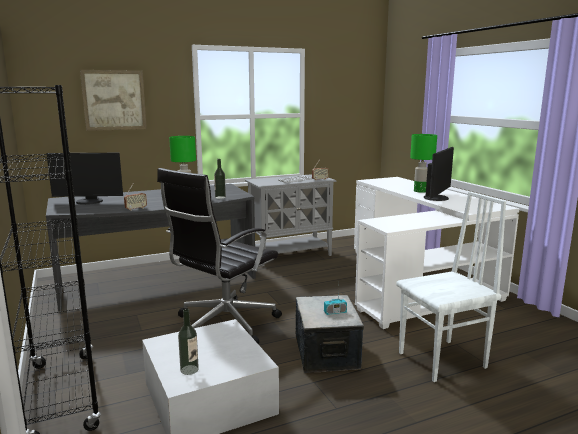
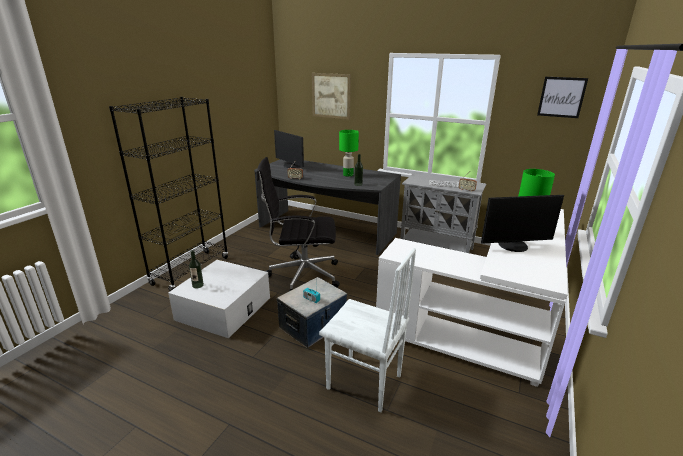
camera: 50 degrees right, 10 degrees up
(355, 86) = (561, 97): none -> picture

